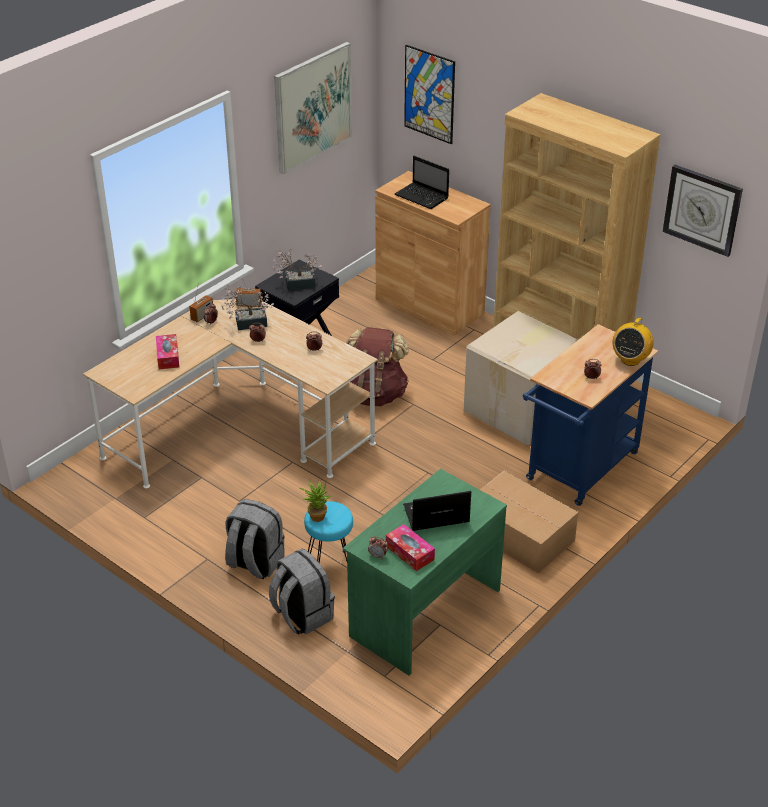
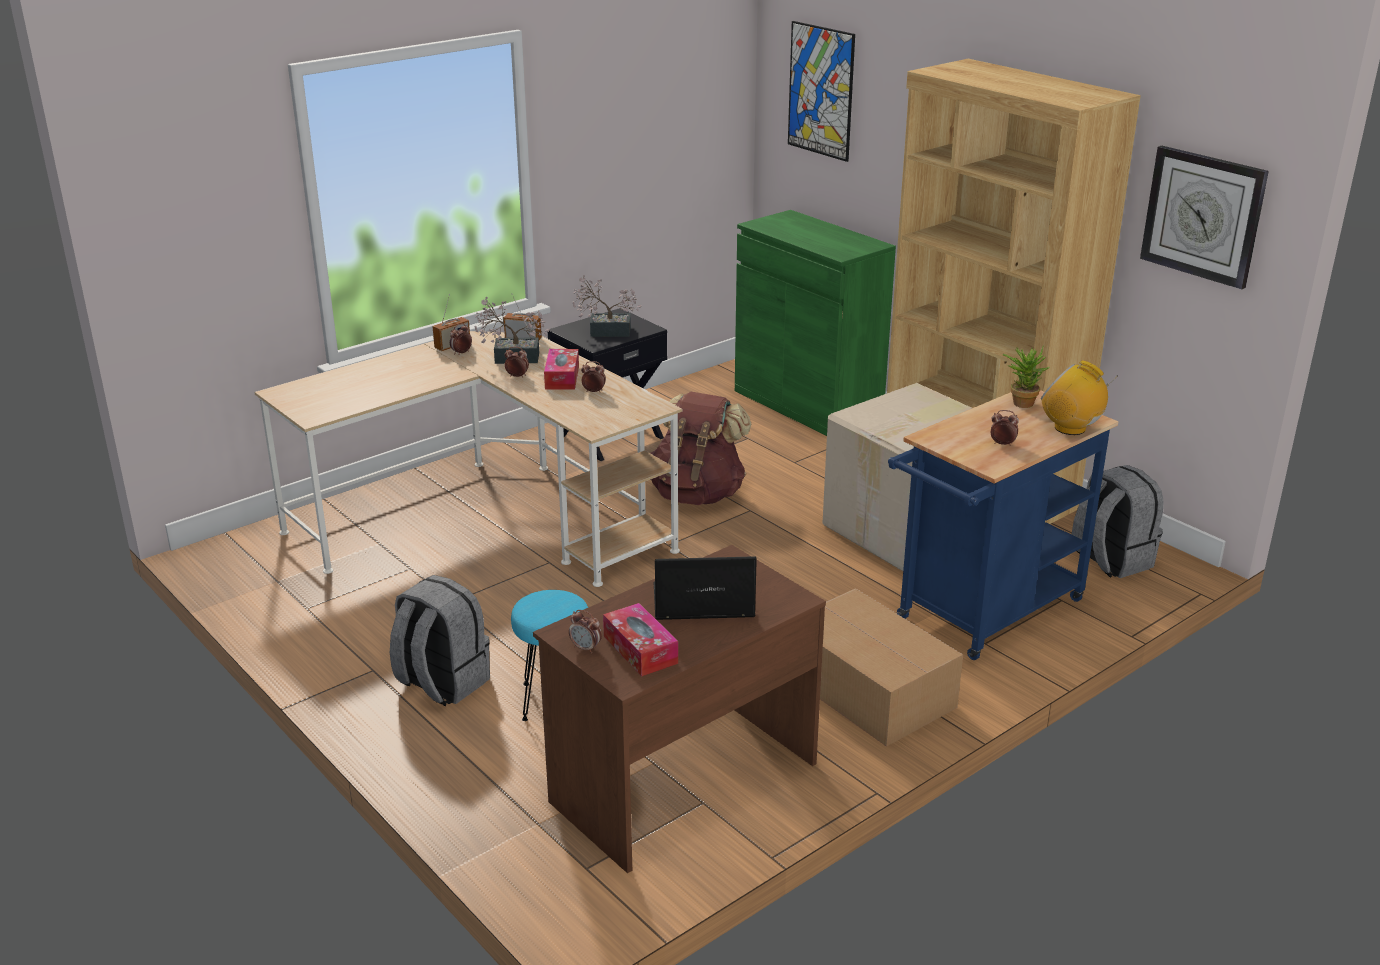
camera: 10 degrees right, 10 degrees down
(168, 357) = (382, 383): tissue box -> tissue box (562, 377)
(302, 615) = (485, 762): grey backpack -> grey backpack (1110, 560)
(312, 107) = (654, 93): picture -> none
(316, 515) = (531, 605): potted plant -> potted plant (1021, 402)
(422, 197) = (801, 233): laptop -> none
(423, 612) = (681, 781): green desk -> brown desk
(429, 306) = (807, 404): brown cabinet -> green cabinet
(630, 360) = (1070, 428): radio -> radio turned 90 degrees clockwise

